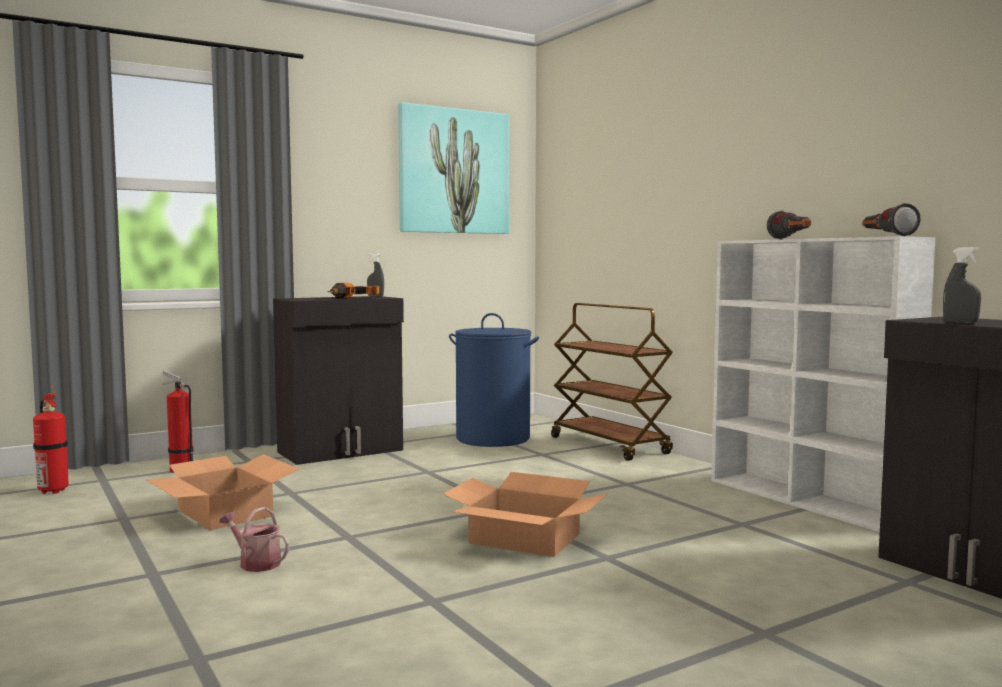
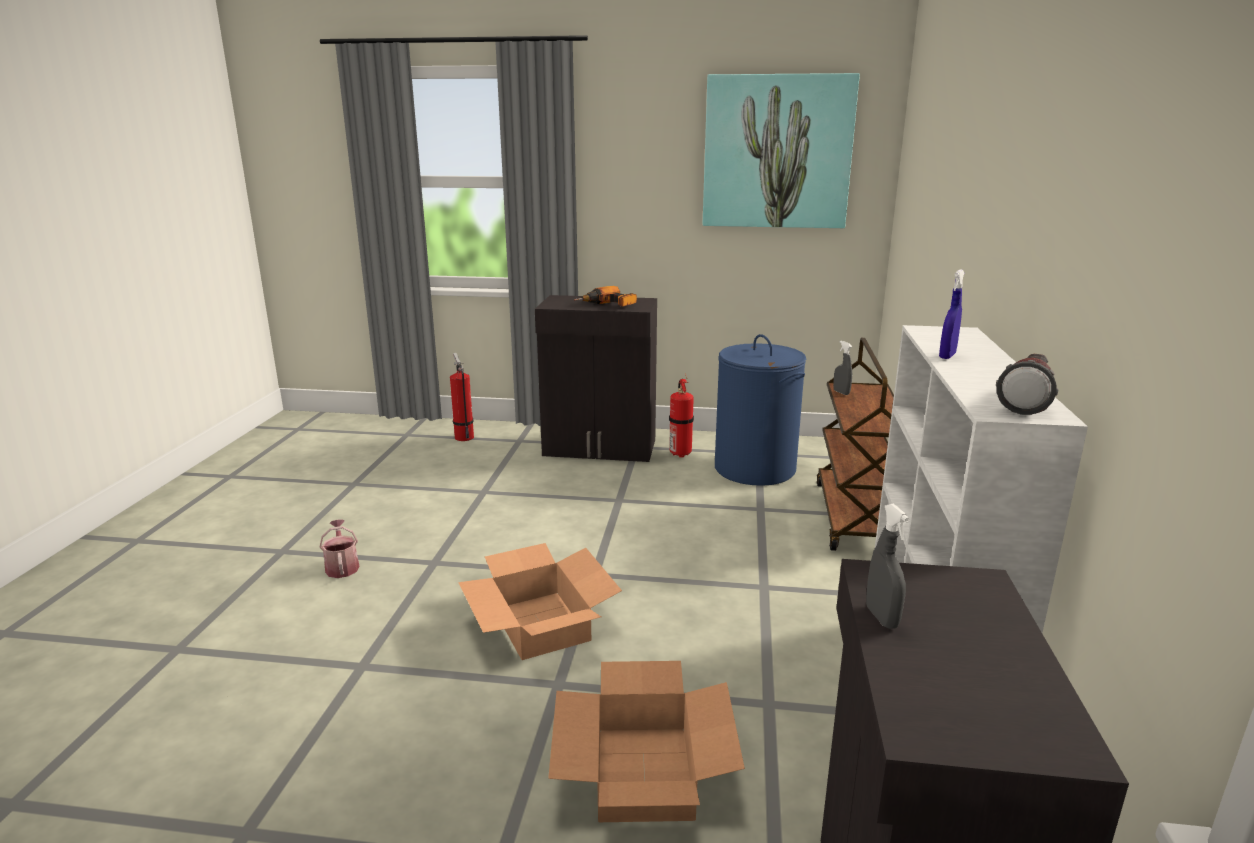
camera: 40 degrees right, 15 degrees up
(52, 491) = (365, 438): fire extinguisher -> fire extinguisher (680, 453)
(225, 513) = (410, 500): cardboard box -> cardboard box (643, 773)
(375, 296) = (645, 301): grey spray bottle -> grey spray bottle (841, 392)
(792, 238) = (947, 356): flashlight -> blue spray bottle

